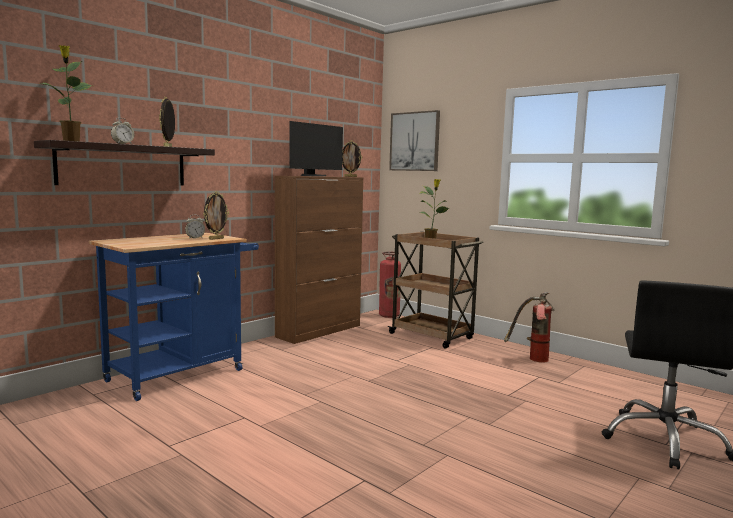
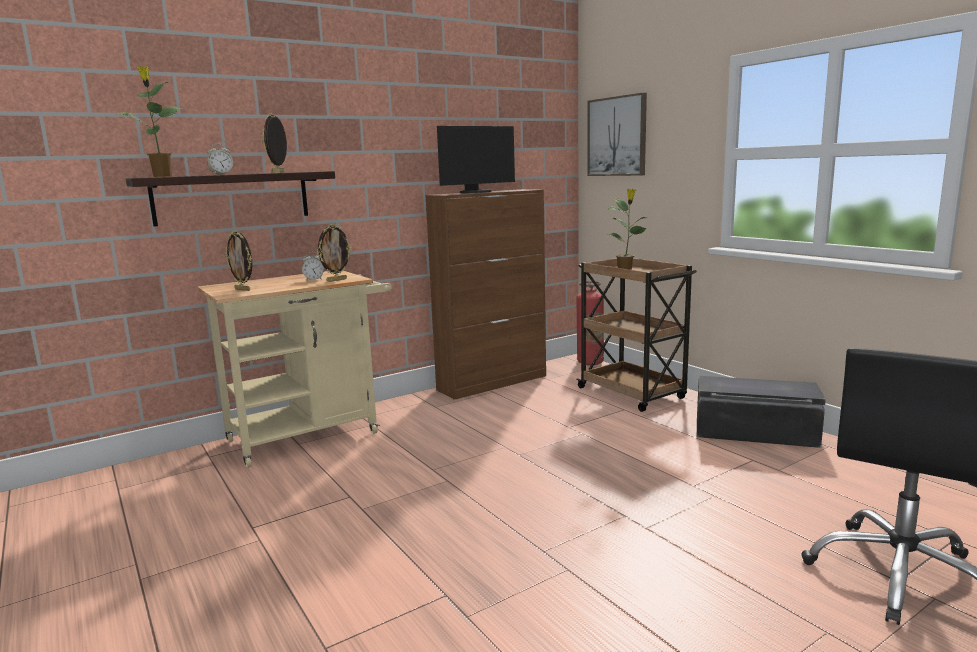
camera: 15 degrees right, 5 degrees up
(183, 373) = (312, 434): blue cart -> beige cart
(350, 176) = (528, 189): picture frame -> picture frame (243, 289)
(532, 359) = (755, 433): fire extinguisher -> black storage box

